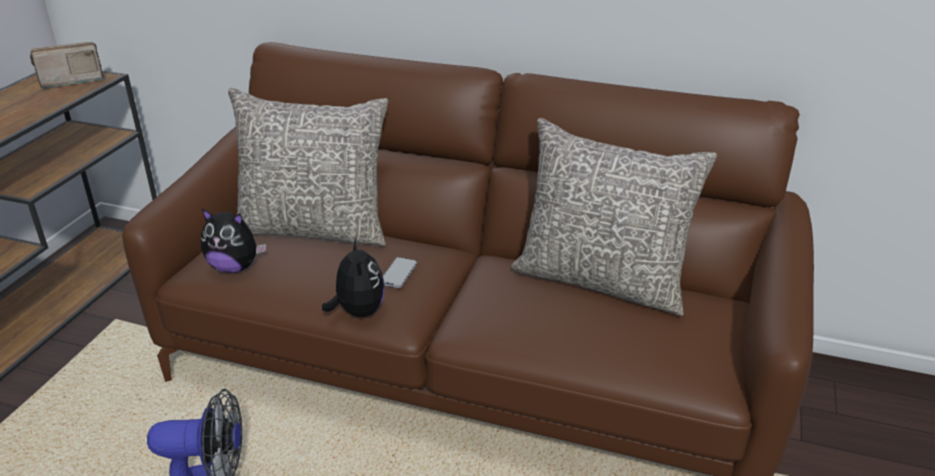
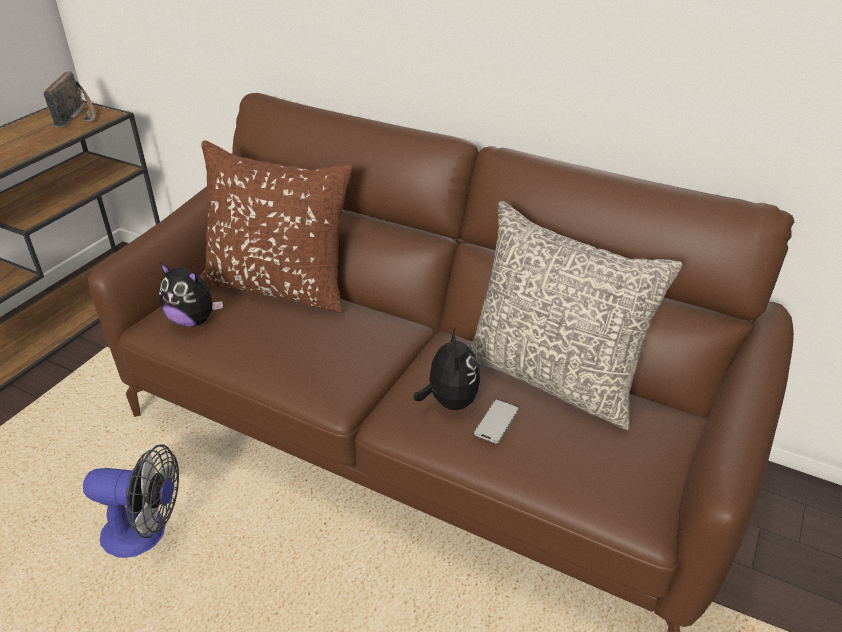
camera: 10 degrees right, 5 degrees up
(70, 81) = (79, 116): radio -> radio turned 105 degrees clockwise
(313, 228) = (279, 286): grey pillow -> brown pillow
(358, 311) = (297, 382): plush toy -> plush toy (449, 401)
(398, 273) = (347, 345): phone -> phone (496, 422)

